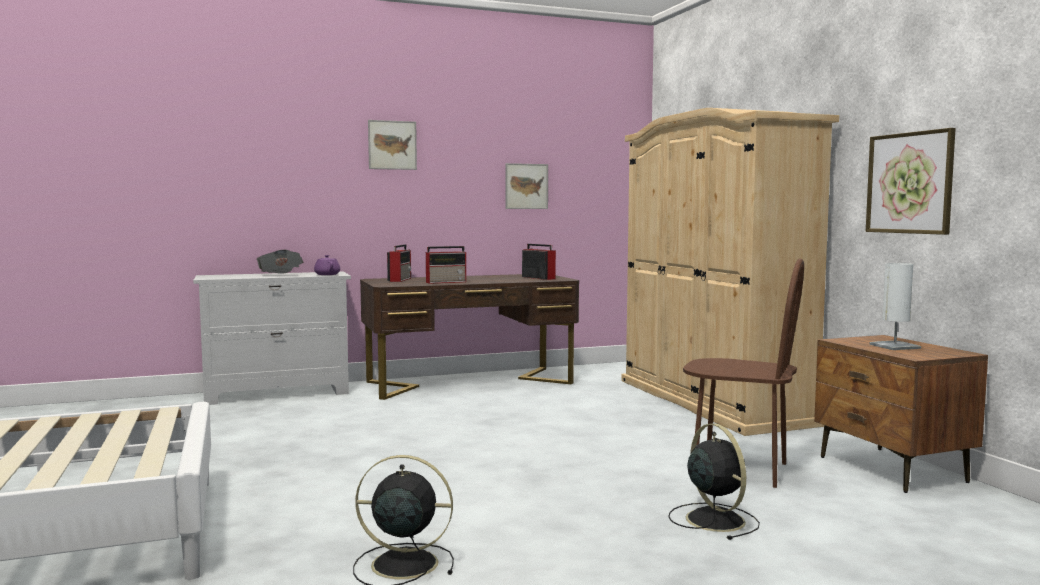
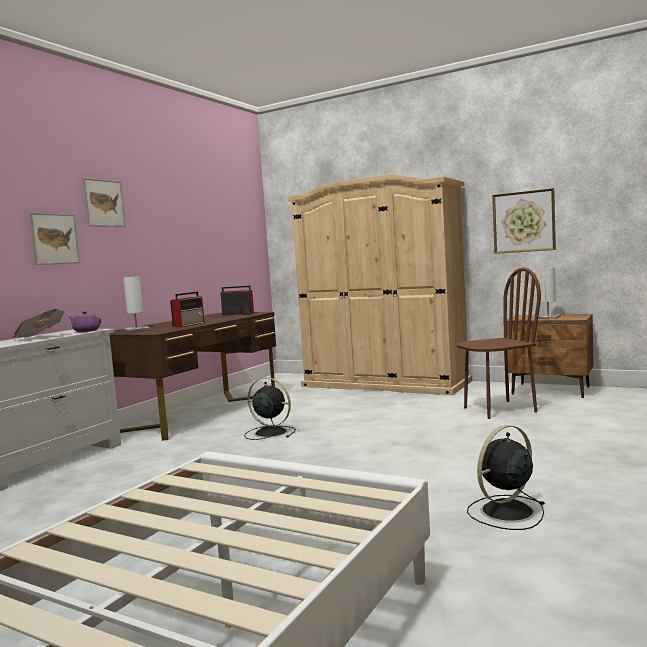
camera: 40 degrees left, 0 degrees up
(400, 279) = (136, 329): radio -> white table lamp
(526, 186) = (199, 240): picture -> picture (54, 238)
(713, 519) = (558, 433): black fan -> black fan (269, 433)

